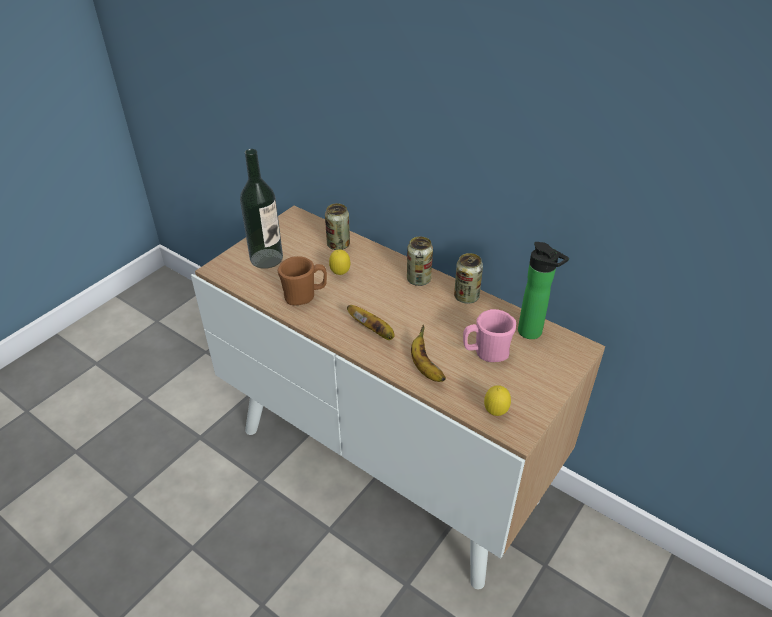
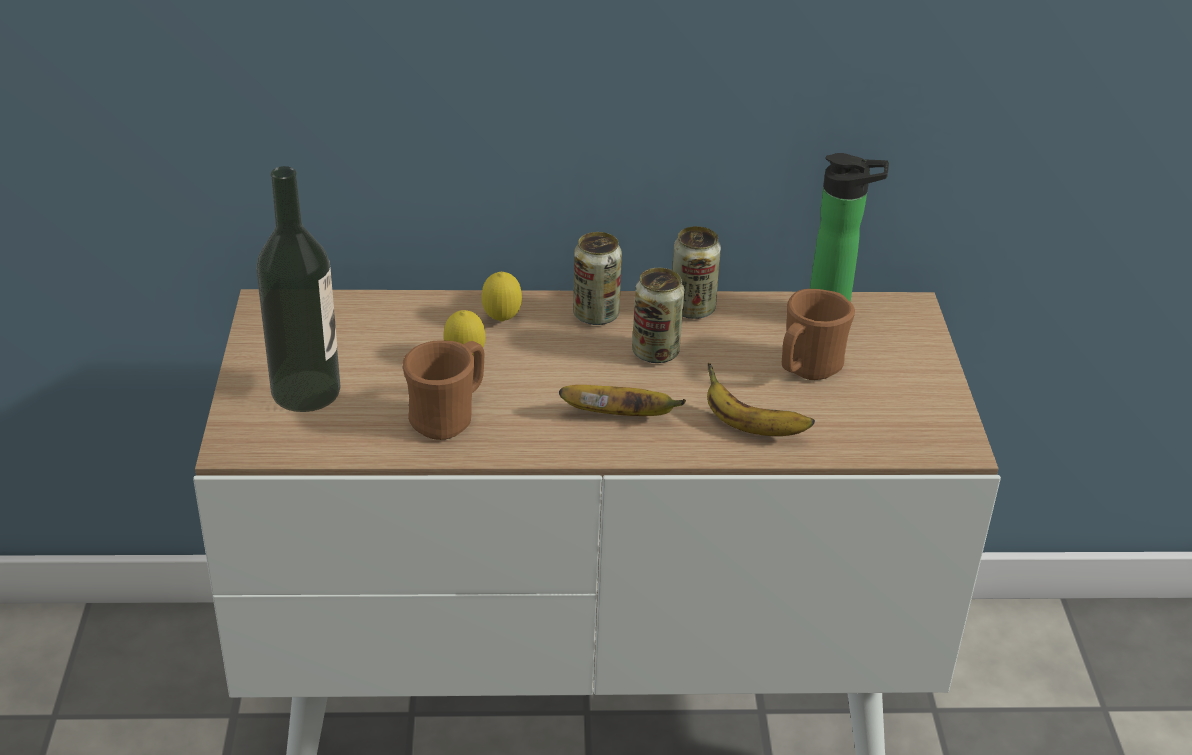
camera: 40 degrees left, 5 degrees down
(338, 245) = (404, 318): can -> can (655, 352)
(486, 353) = (806, 370): pink mug -> brown mug
(495, 413) = (906, 437): lemon -> lemon (502, 320)

